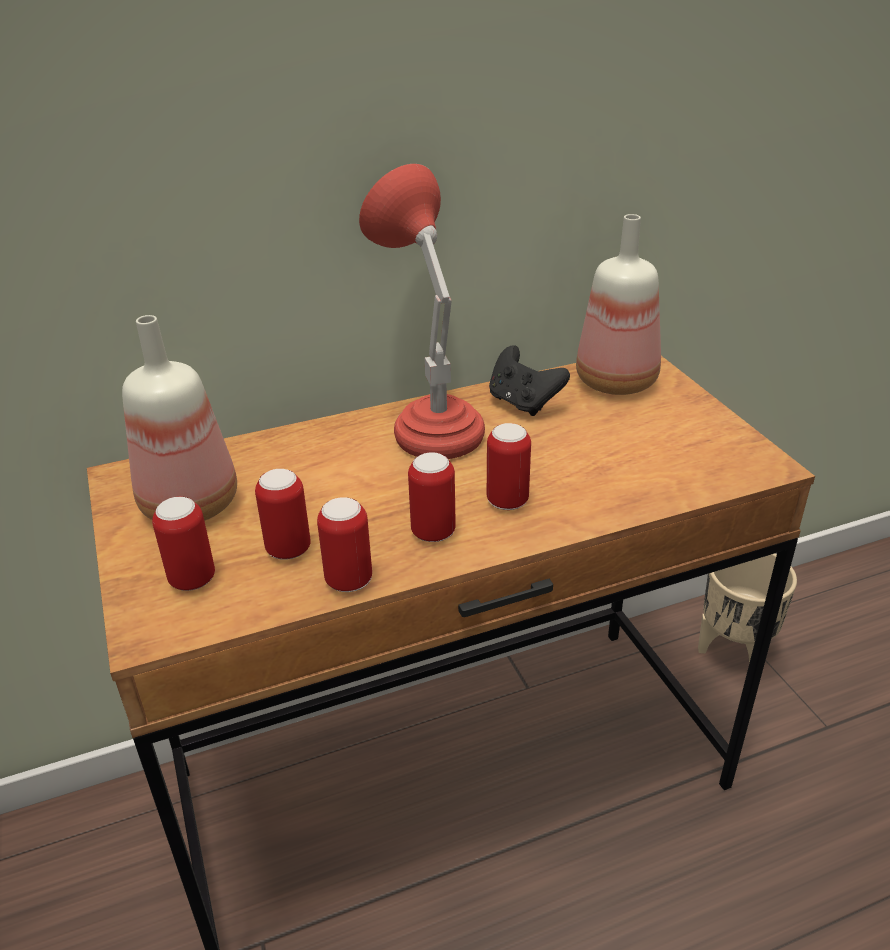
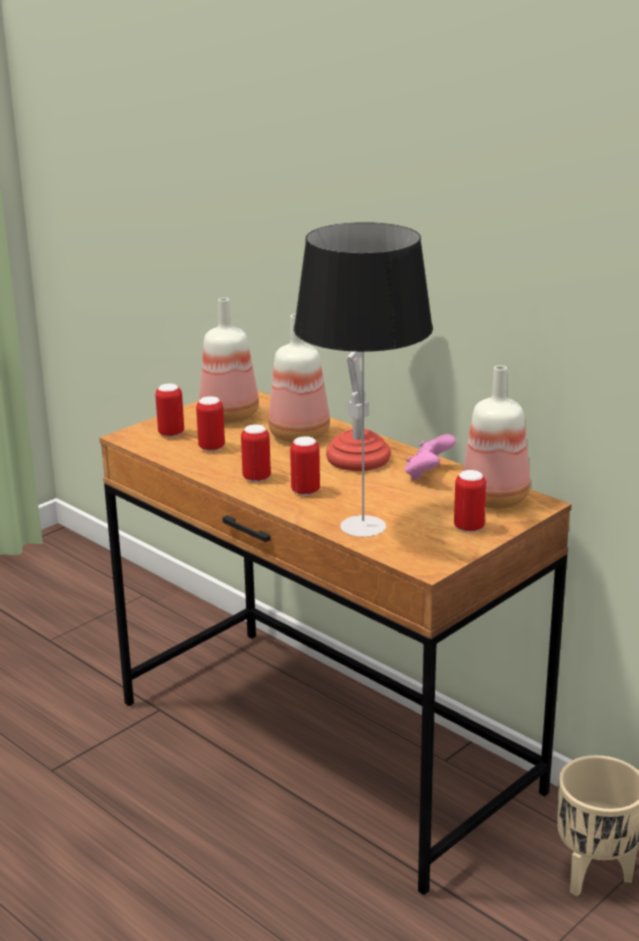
camera: 65 degrees right, 10 degrees down
(321, 461) = (299, 434): none -> bottle
(349, 580) = (198, 467): can -> can (469, 528)
(523, 403) = (428, 474): black game controller -> pink game controller
(642, 483) = (363, 527): none -> table lamp

